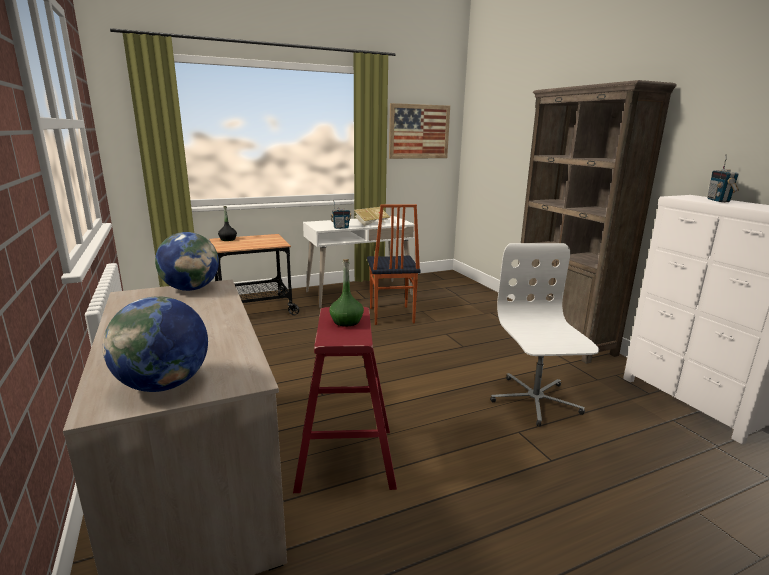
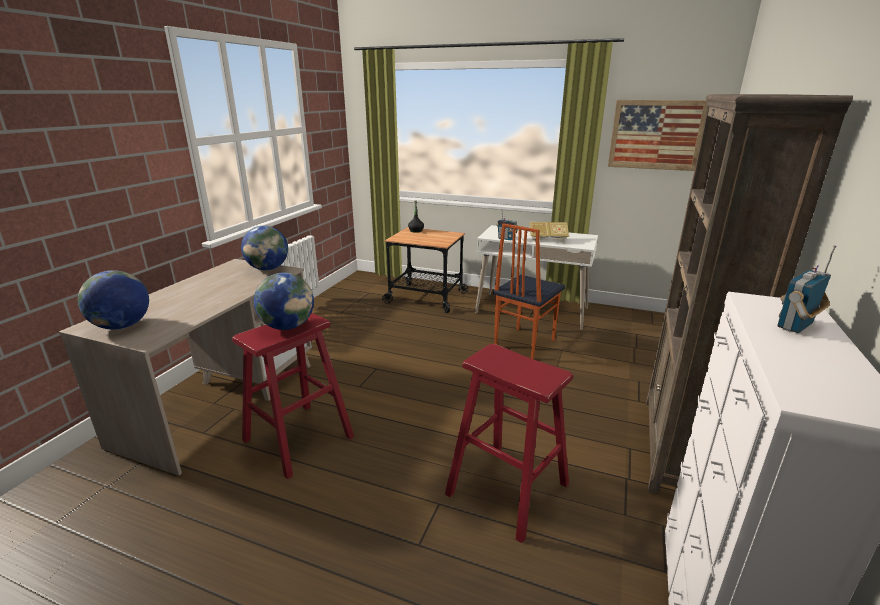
camera: 45 degrees right, 5 degrees up
(346, 321) = (288, 326): green bottle -> globe
(534, 400) = (507, 489): white office chair -> red stool

